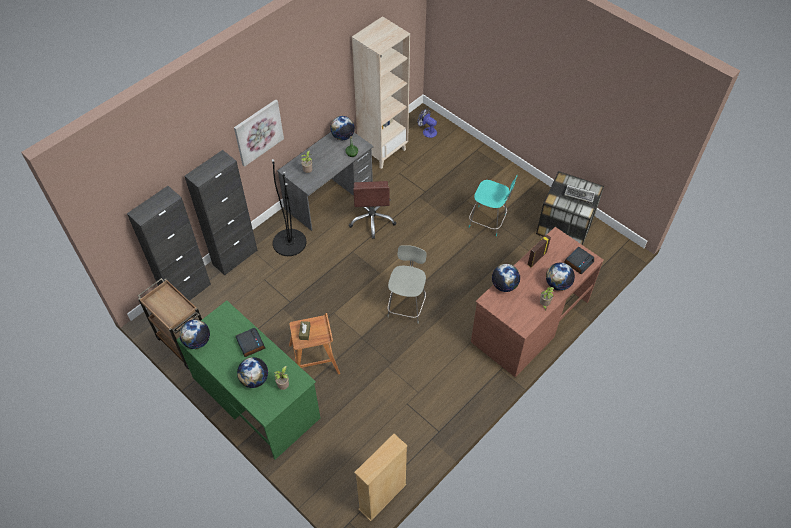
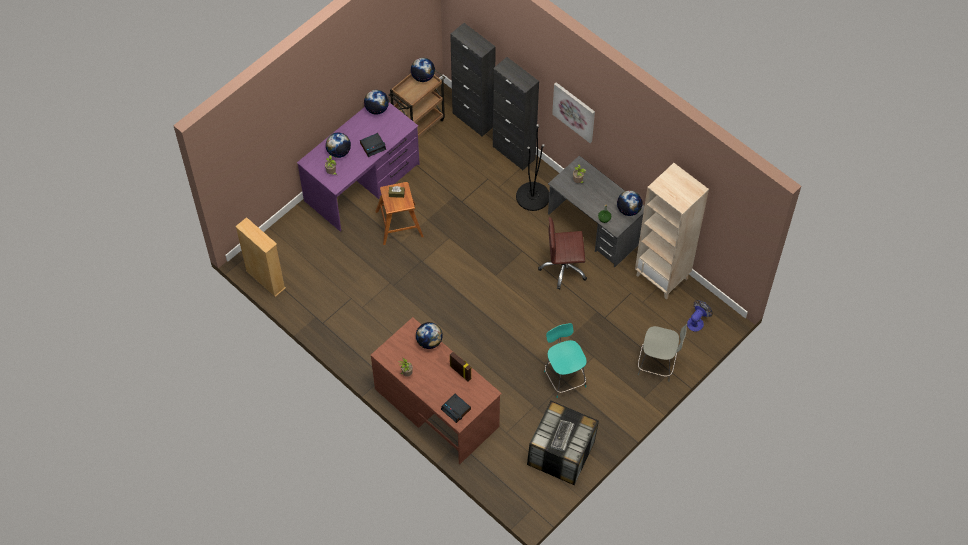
camera: 90 degrees right, 5 degrees up
(256, 397) = (362, 182): green desk -> purple desk
(407, 305) = (456, 299): grey chair -> grey chair (658, 364)
(488, 221) = (564, 377): turquoise chair -> turquoise chair turned 135 degrees clockwise
(557, 284) = (430, 388): globe -> globe (423, 77)

